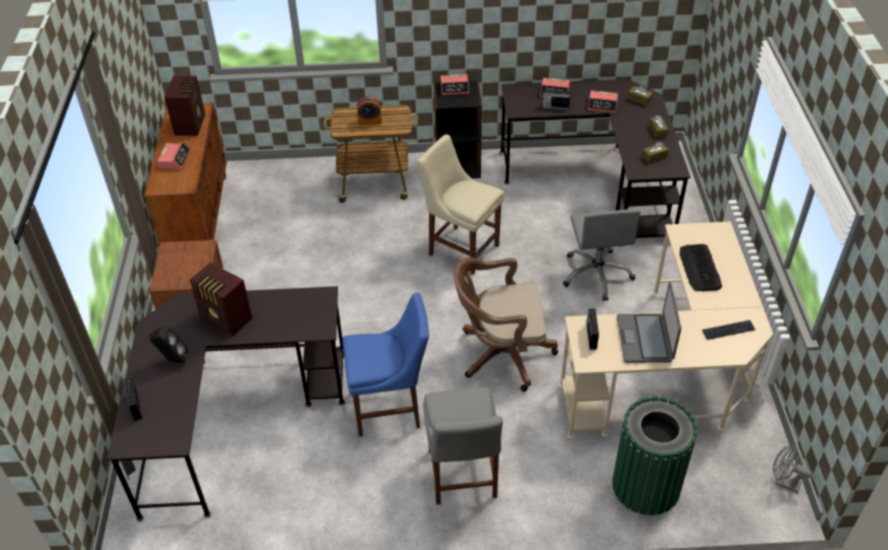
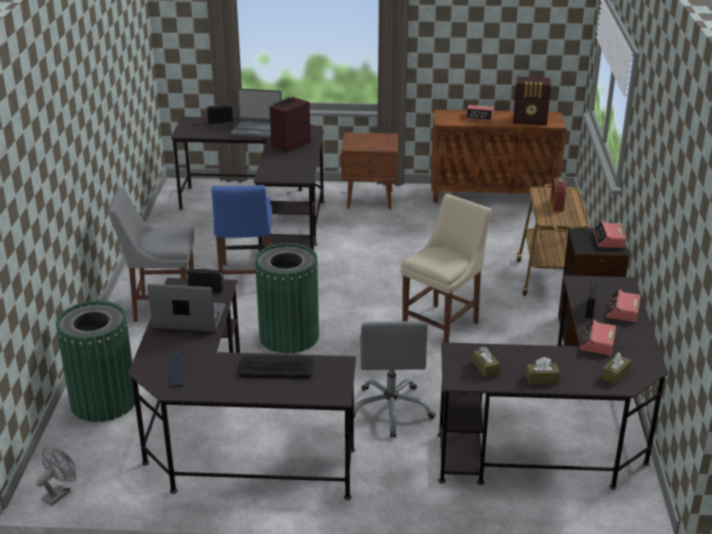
camera: 95 degrees right, 15 degrees down
(173, 359) = (257, 130): black speaker -> laptop
(501, 354) = (289, 336): brown office chair -> green trash can
(597, 274) = (391, 410): grey office chair -> grey office chair turned 90 degrees counterclockwise
(669, 373) = (229, 440): beige desk -> black desk

